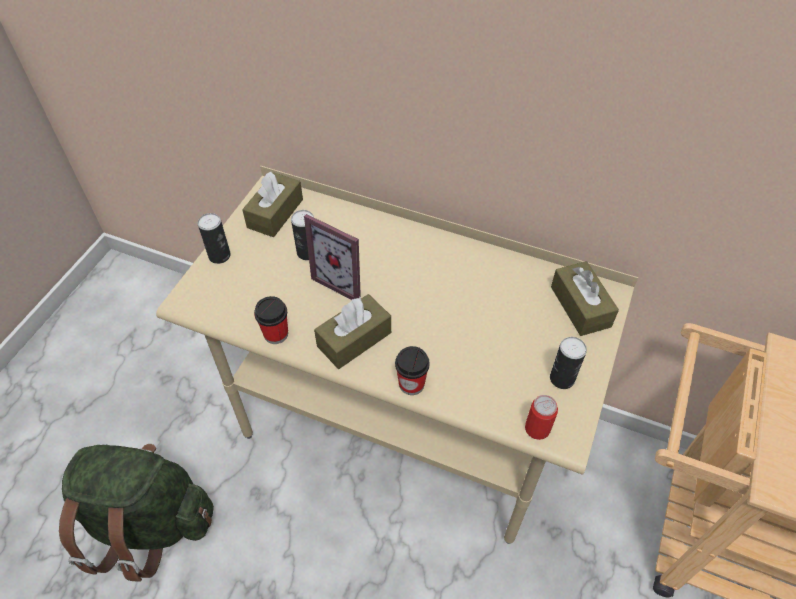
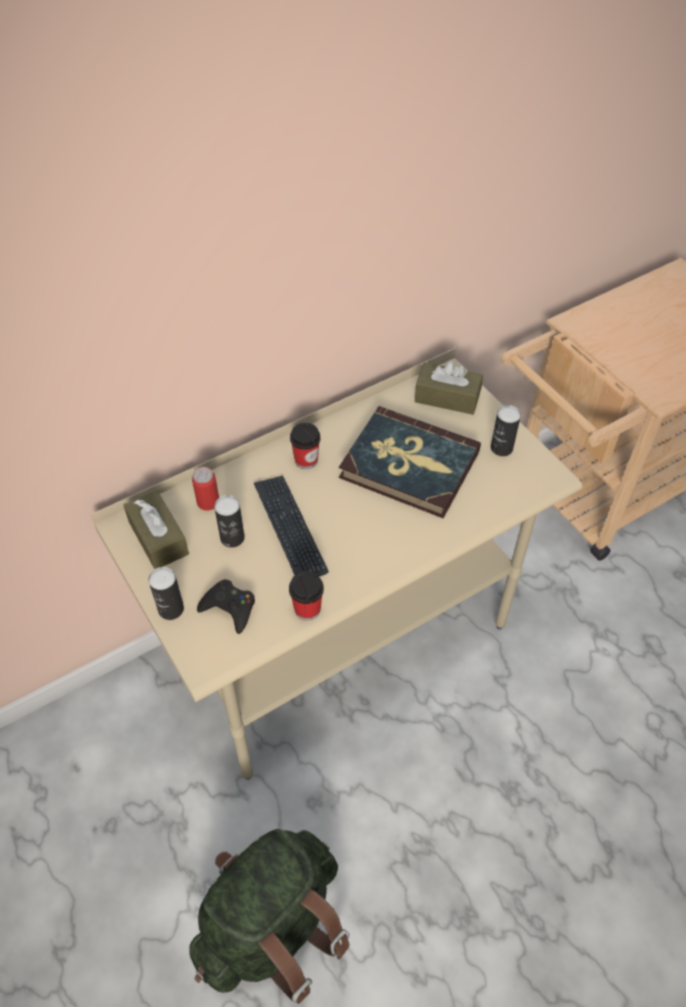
camera: 55 degrees left, 0 degrees up
(243, 287) = (229, 608): none -> black game controller
(344, 280) = (289, 528): picture frame -> keyboard
(354, 339) = (360, 555): brown tissue box -> none
(411, 384) = (436, 541): cup -> cup (306, 460)
(476, 321) = (409, 465): none -> book
(537, 428) = (532, 488): can -> can (208, 502)

